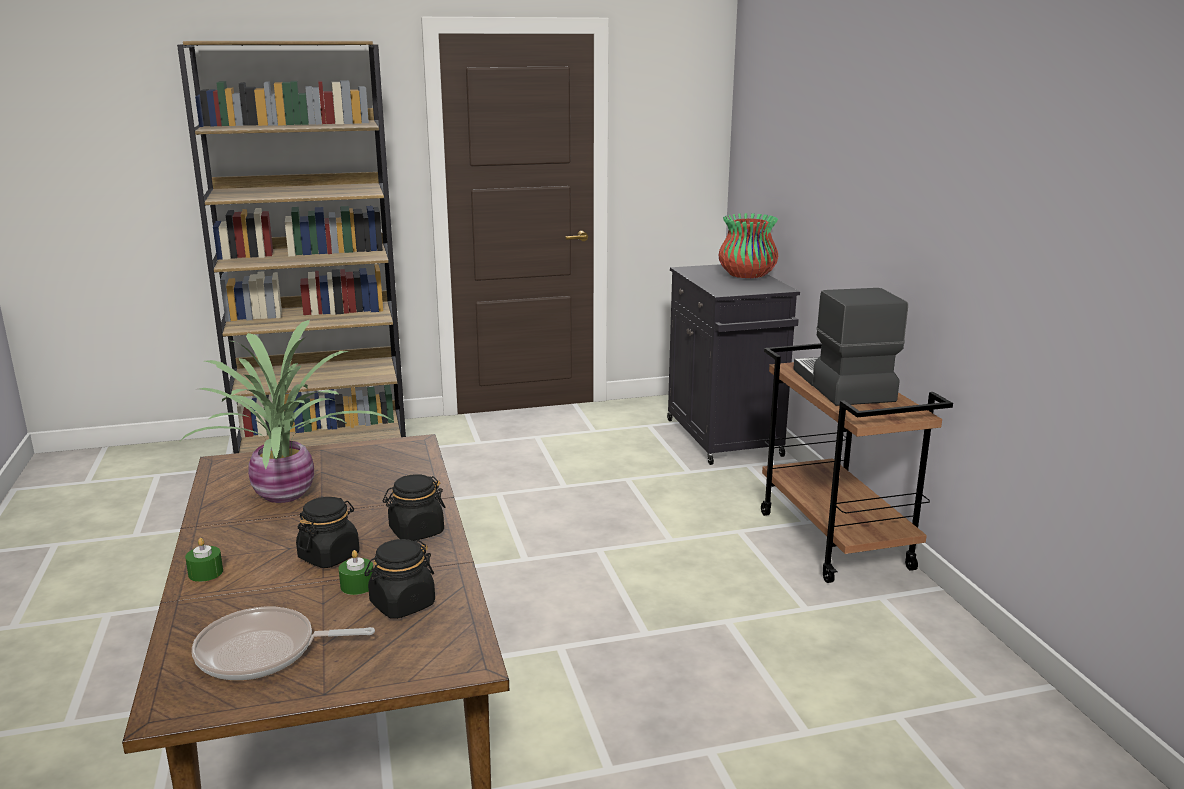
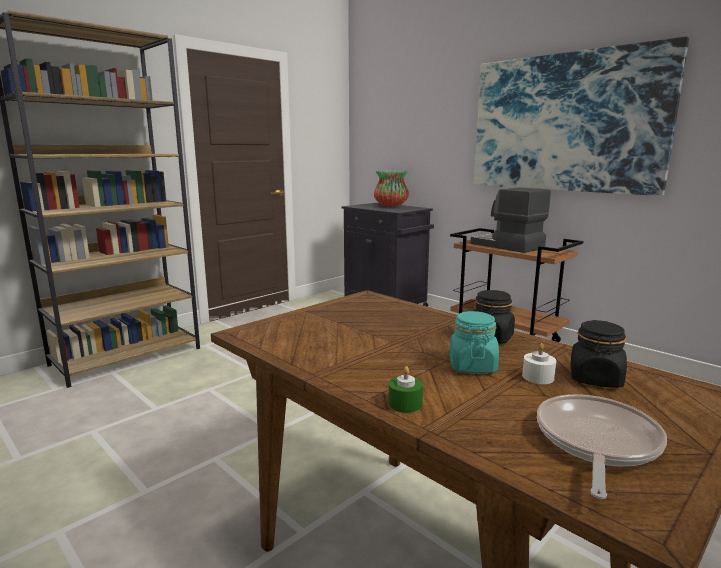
camera: 30 degrees left, 5 degrees down
(263, 652) = (595, 443): frying pan -> frying pan turned 150 degrees clockwise
(287, 495) = (346, 339): potted plant -> none
(329, 556) = (472, 366): black jar -> turquoise jar
(357, 585) = (538, 377): green candle -> white candle
(950, 186) = (565, 123): none -> picture

